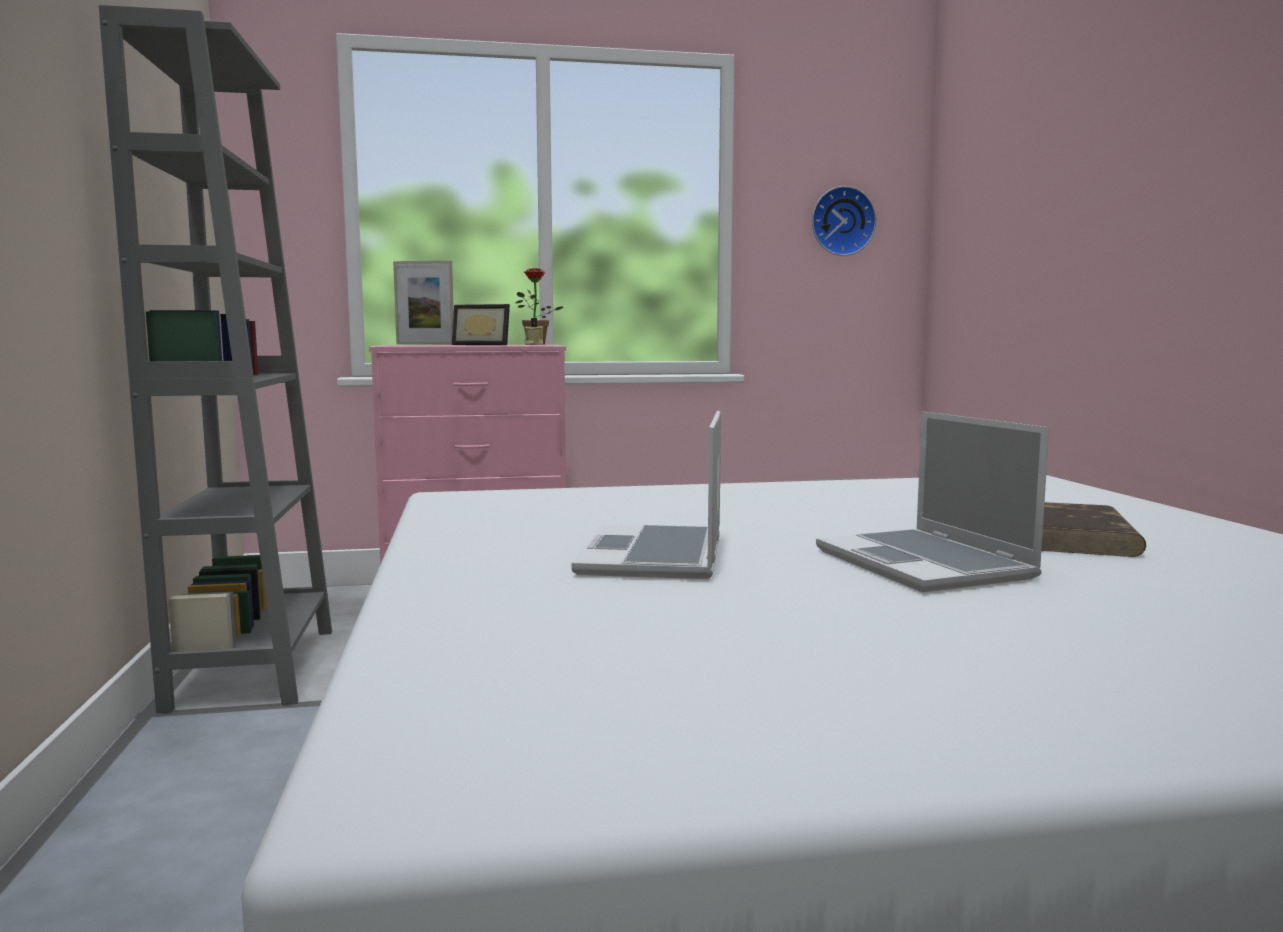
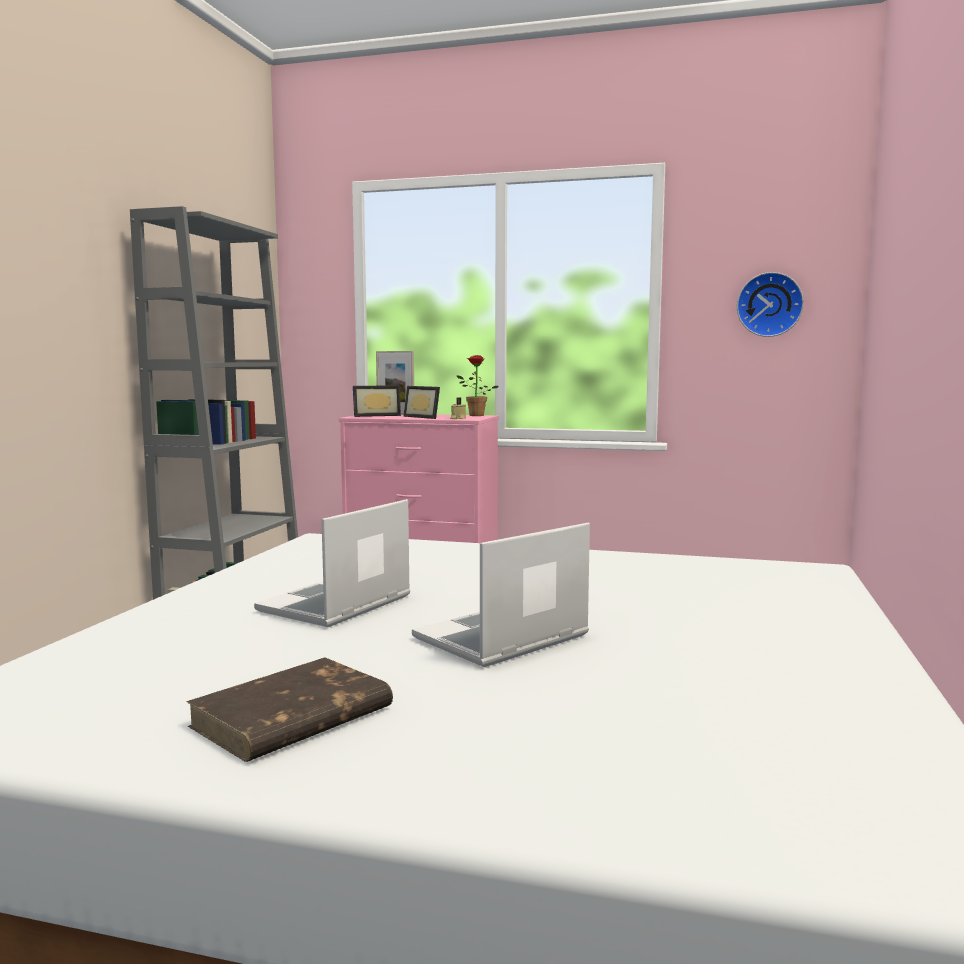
camera: 25 degrees right, 0 degrees up
(409, 345) = (376, 415): none -> picture frame
(926, 564) = (501, 639): laptop -> laptop turned 45 degrees clockwise
(1075, 538) = (687, 633): brown book -> brown book (291, 718)

